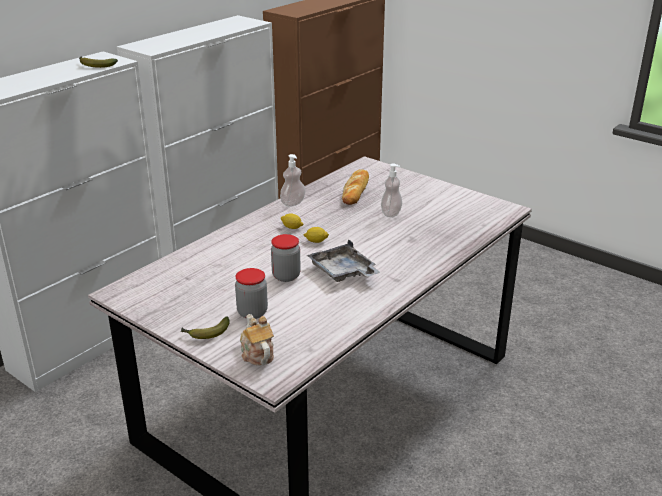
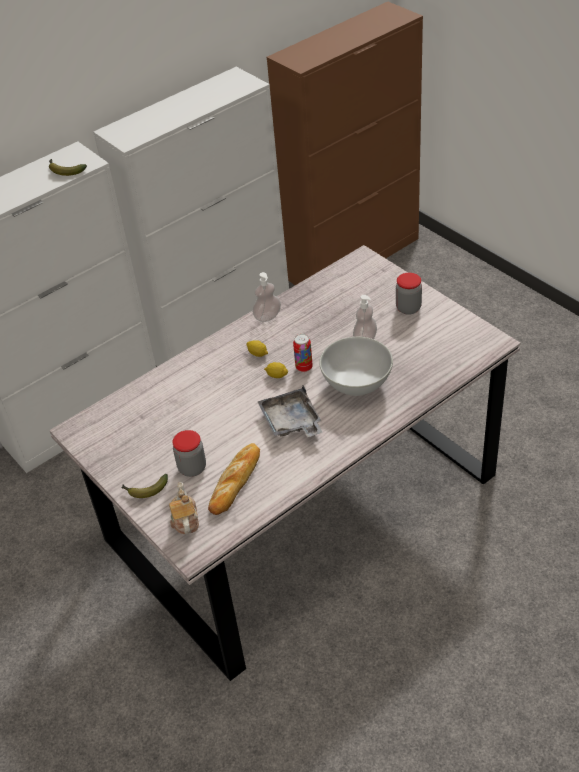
camera: 15 degrees right, 15 degrees up
(286, 276) = (235, 422): jar -> jar (408, 308)
(340, 234) = (304, 367): none -> can
(355, 190) = (338, 301): bread -> bread (235, 481)
(396, 243) = (357, 384): none -> white bowl

